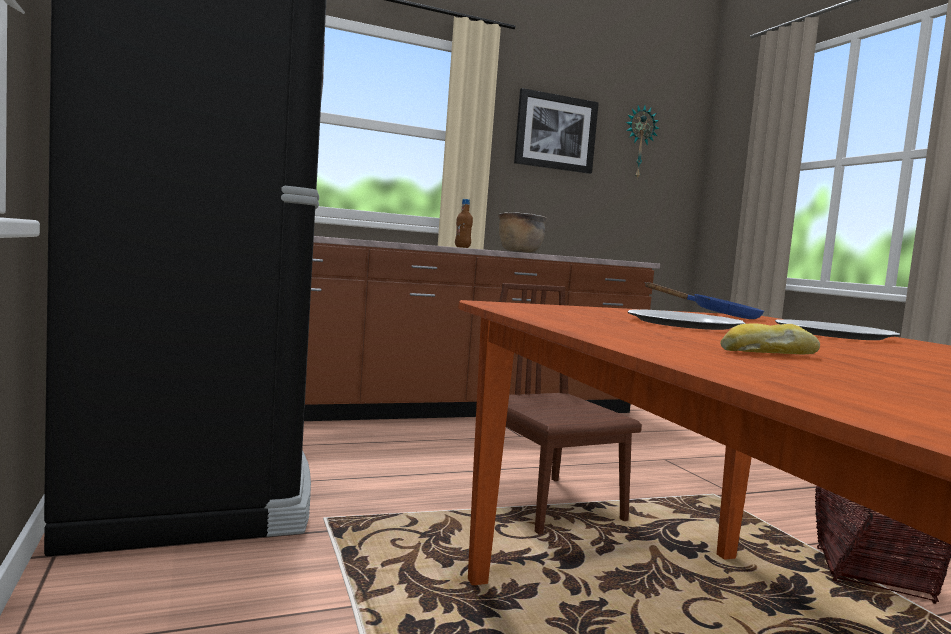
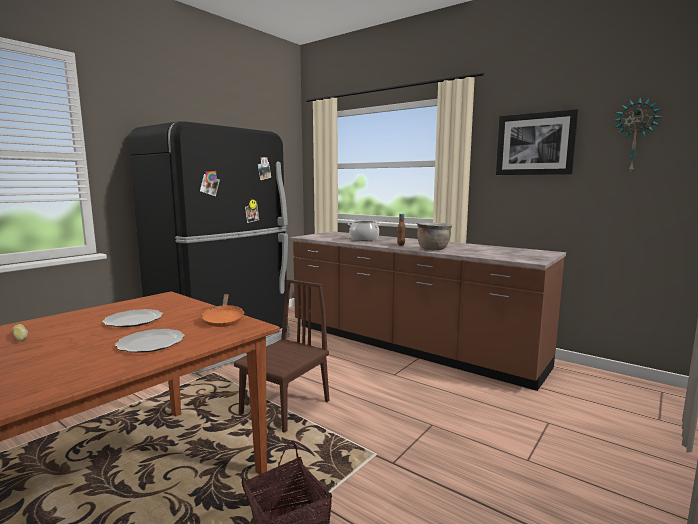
camera: 60 degrees right, 5 degrees up
(376, 240) = (364, 239): none -> cooking pot
(717, 315) = (223, 320): blue frying pan -> orange frying pan

